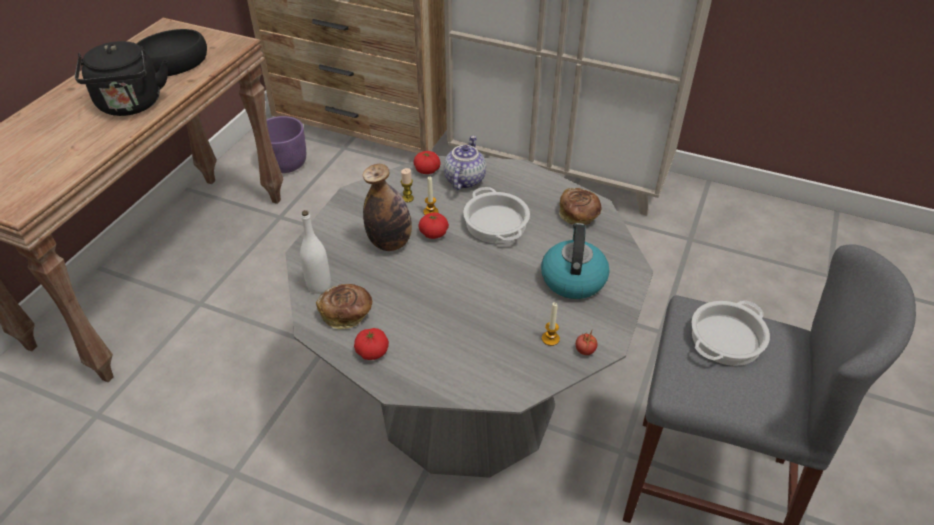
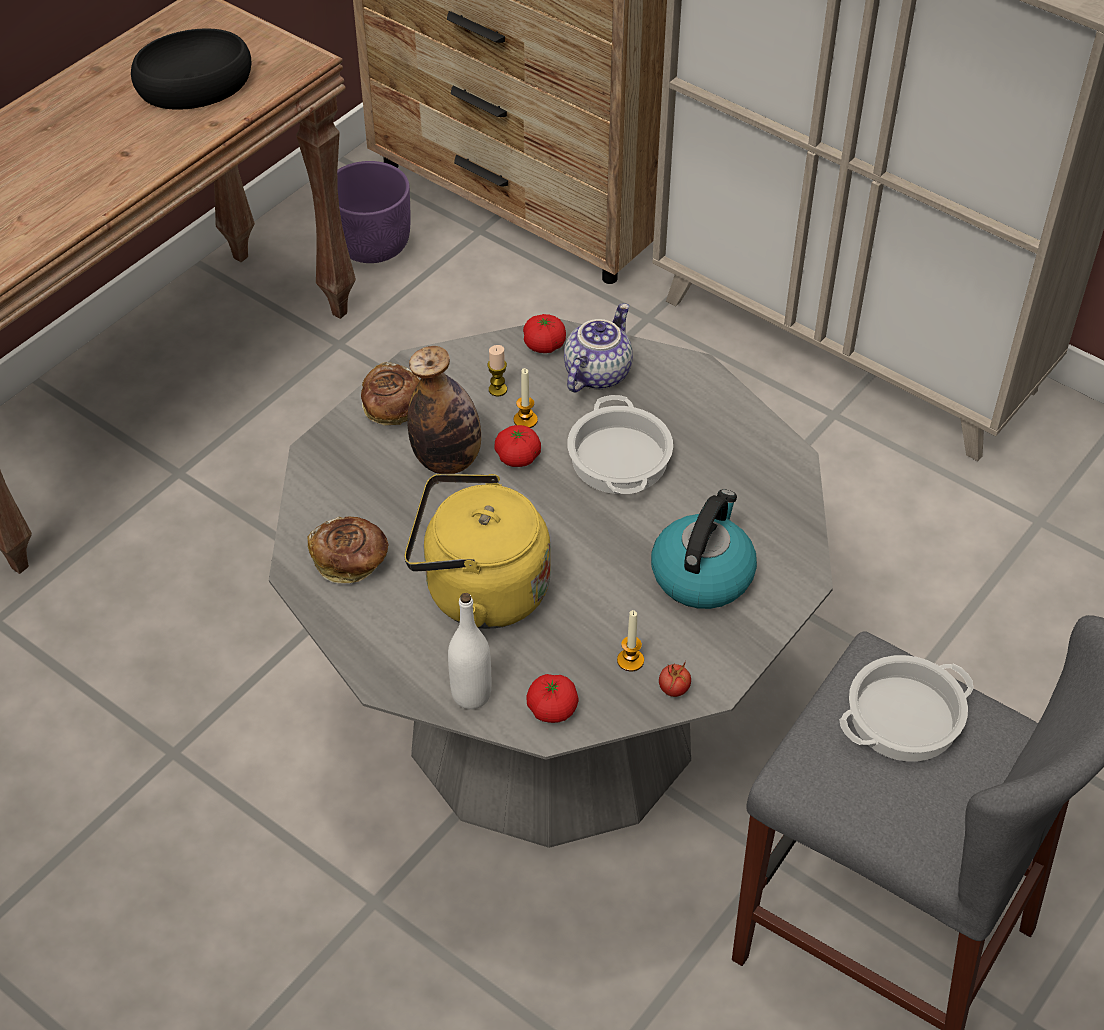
camera: 15 degrees right, 5 degrees up
(131, 106) = (115, 157): black kettle -> none
(319, 286) = (324, 509): white bottle -> white bottle (471, 694)
(372, 351) = (369, 625): tomato -> tomato (552, 709)
(437, 316) = (478, 591): none -> yellow kettle
(578, 216) = (754, 471): bread -> bread (392, 409)

